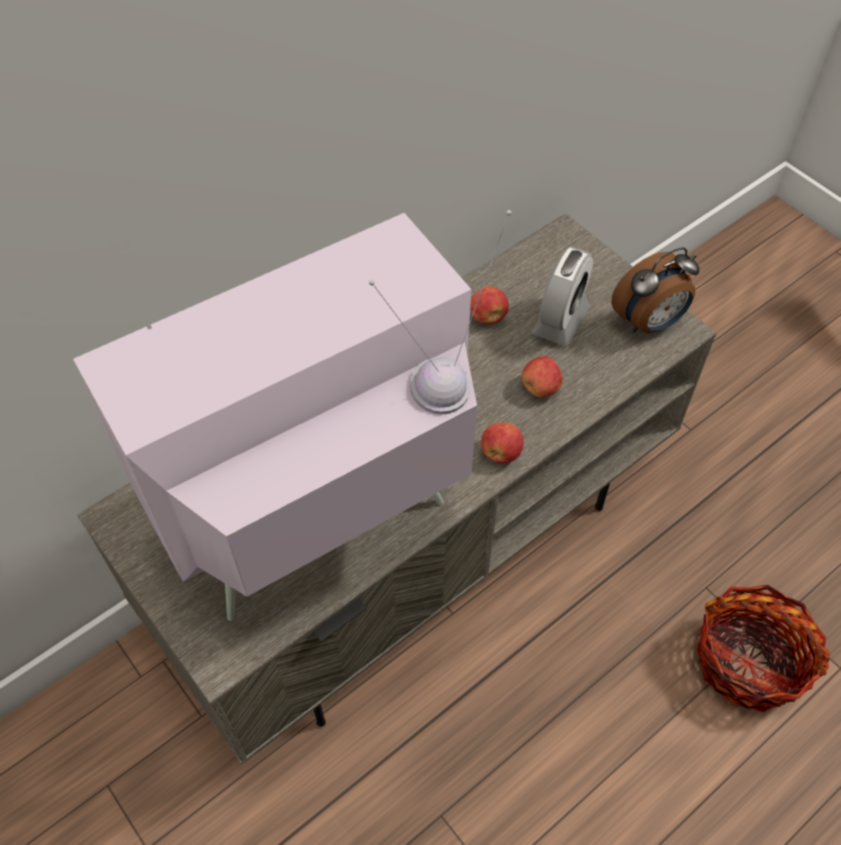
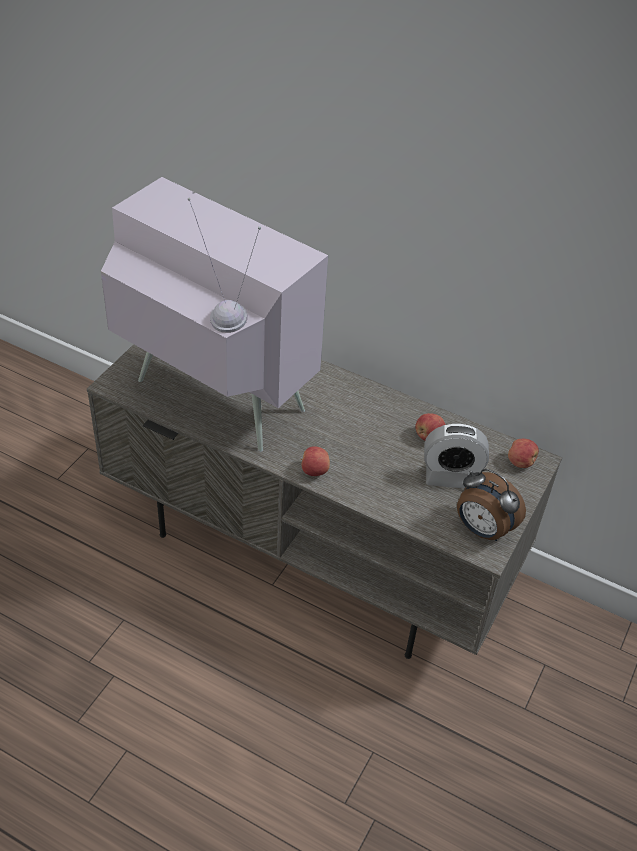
camera: 65 degrees right, 10 degrees down
(540, 388) = (381, 479): apple -> apple (520, 462)
(748, 661) = (319, 798): basket -> none

